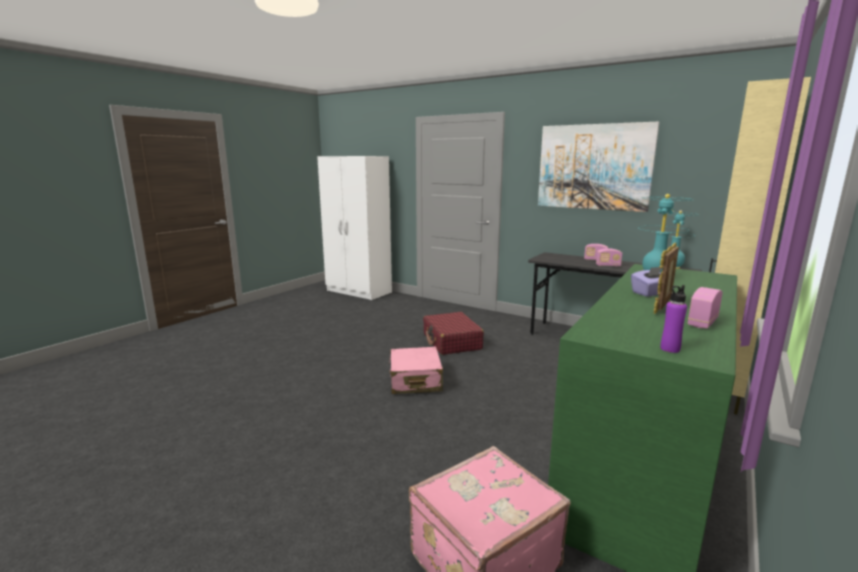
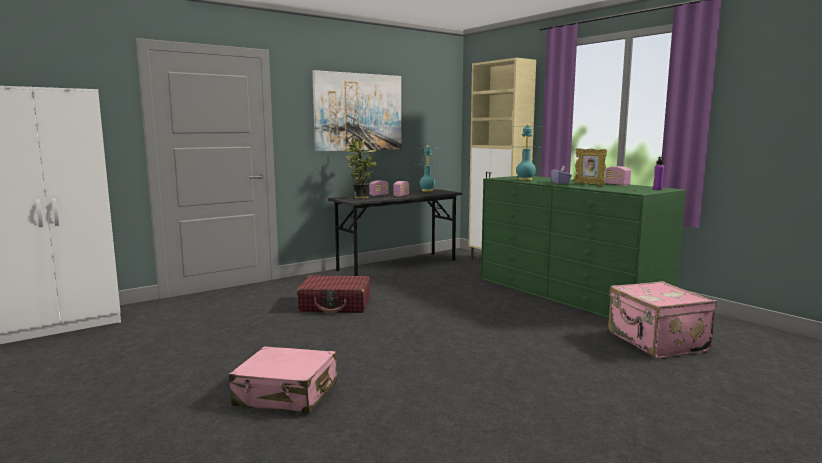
camera: 70 degrees left, 5 degrees down
(415, 380) = (411, 329): pink suitcase -> pink suitcase (286, 394)
(561, 258) = (361, 198): none -> potted plant

